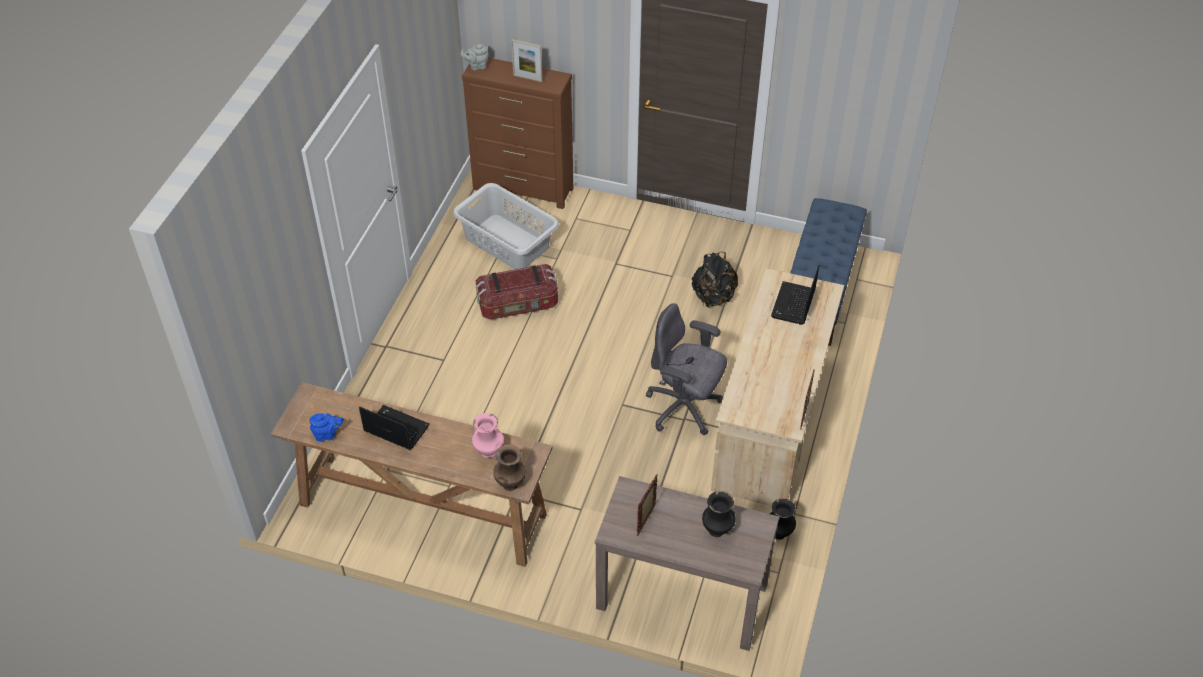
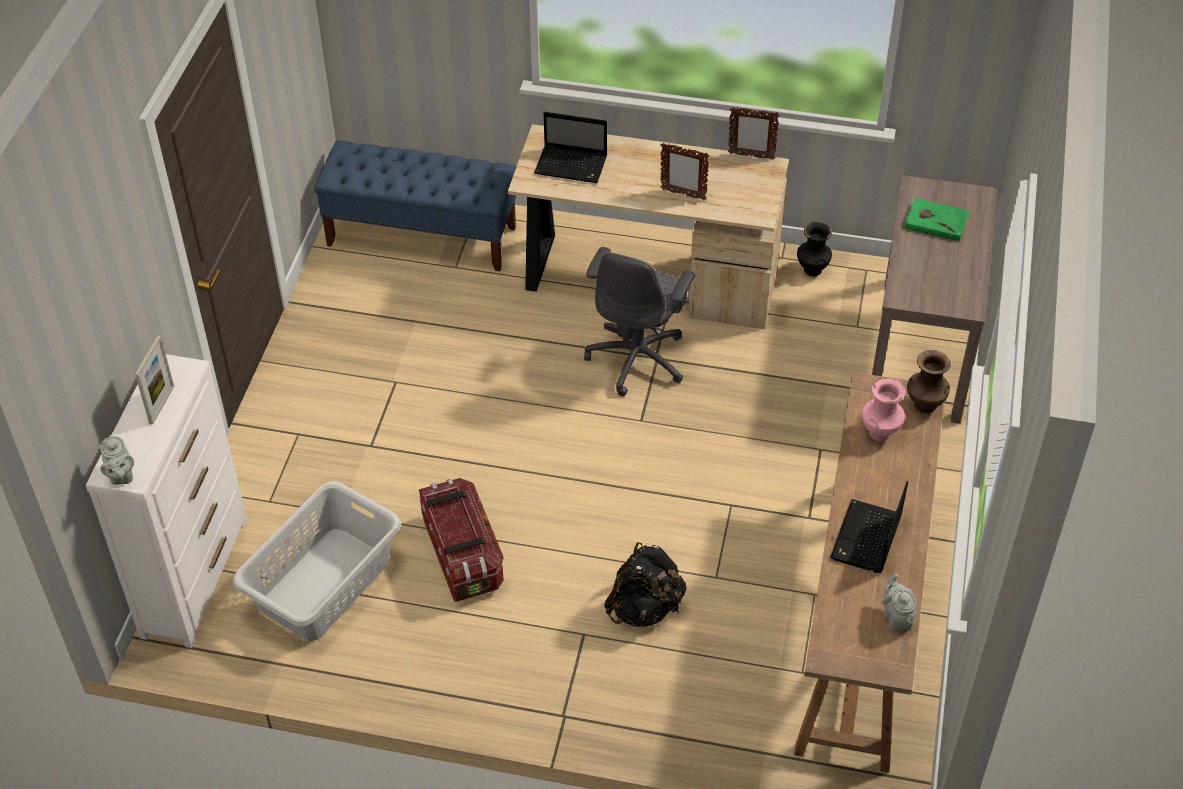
camera: 95 degrees left, 0 degrees up
(328, 435) = (897, 617): blue teapot -> grey teapot
(524, 189) = (195, 576): brown dresser -> white dresser
(646, 520) = (941, 279): picture frame -> picture frame (683, 194)
(713, 297) = (435, 337): black backpack -> black backpack (644, 608)
(717, 530) = (935, 221): black vase -> green book

